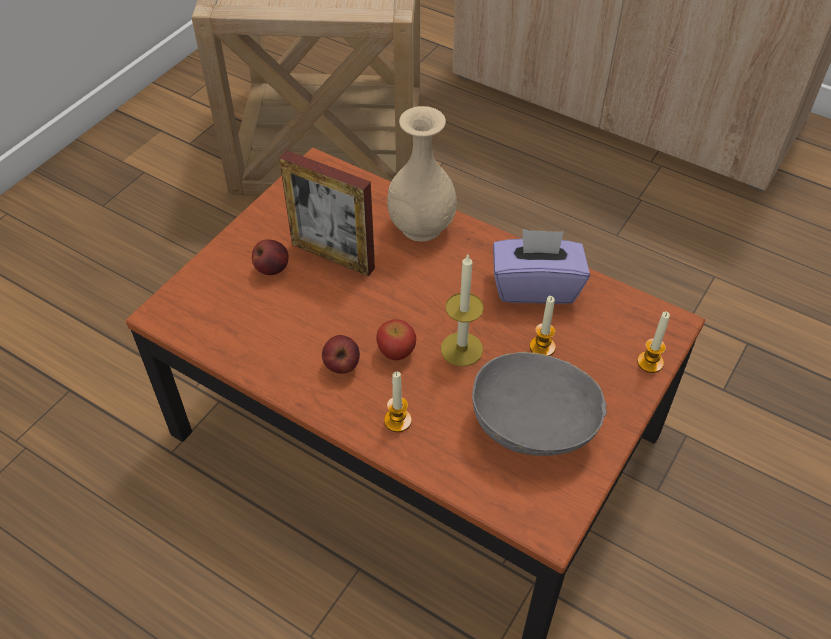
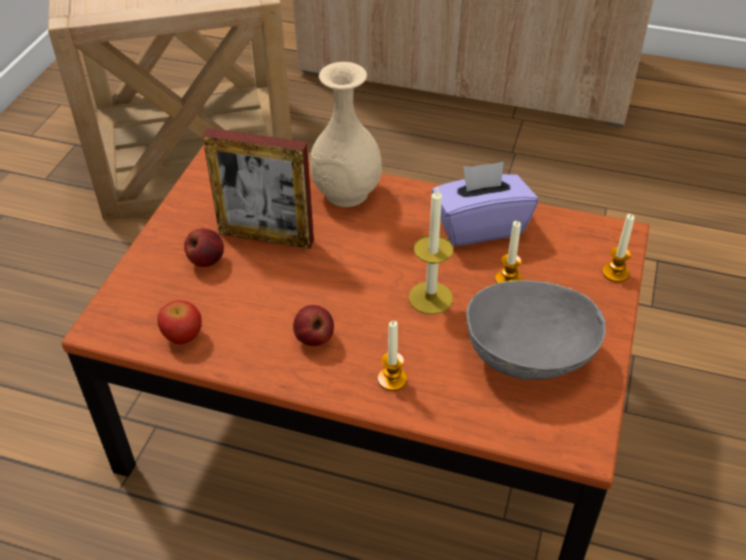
camera: 15 degrees left, 5 degrees down
(396, 352) = (365, 314): apple -> apple (183, 336)

